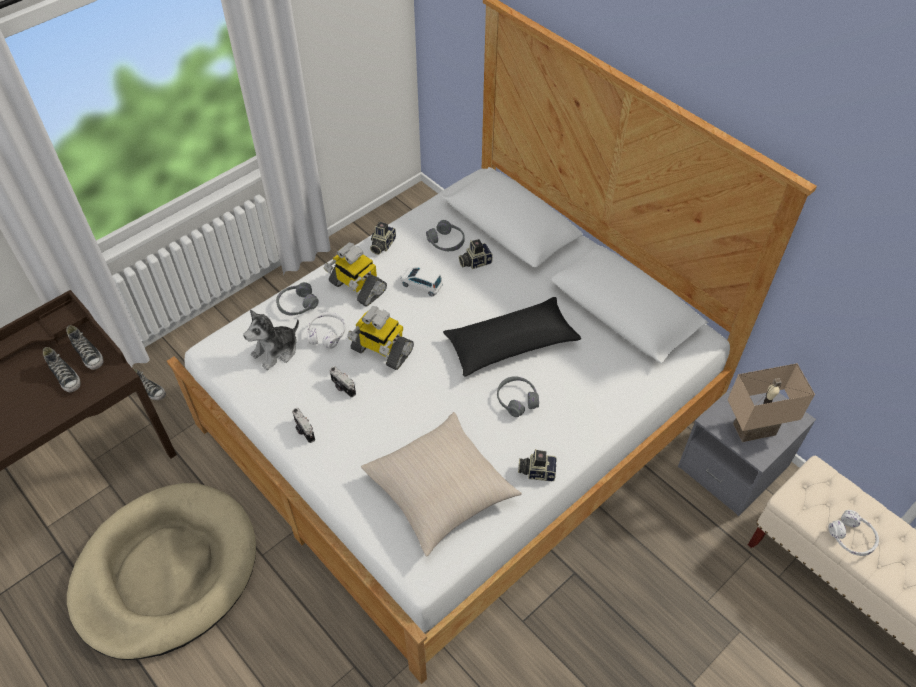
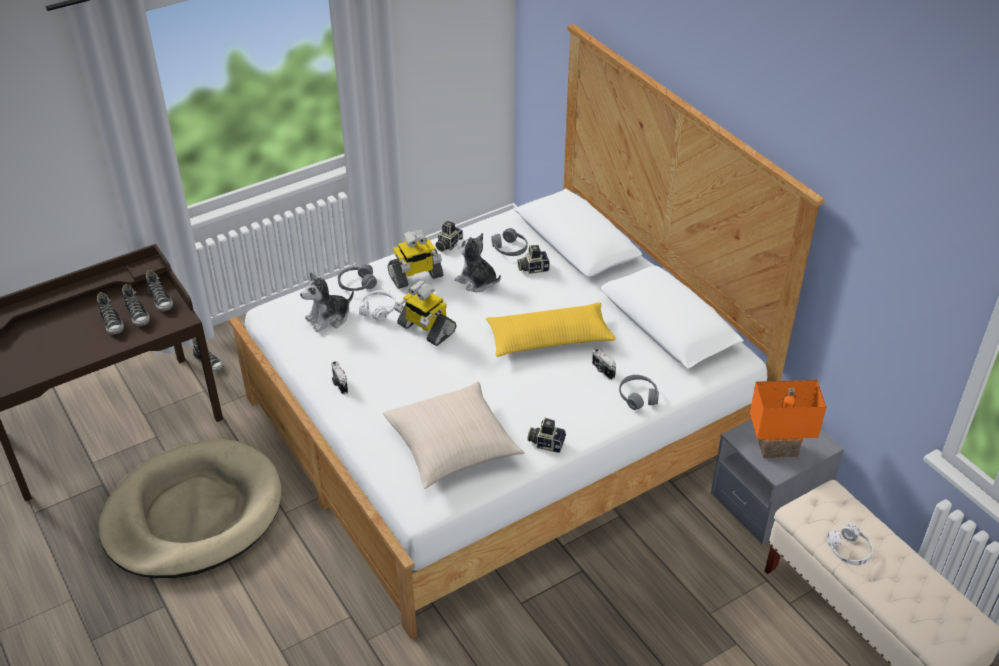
camera: 10 degrees right, 10 degrees down
(39, 391) = (112, 323): none -> shoe
(342, 387) = (382, 354): camera -> camera (602, 370)
(357, 287) = (415, 276): toy robot -> toy robot turned 75 degrees counterclockwise
(421, 285) = (477, 282): white toy car -> plush toy
(510, 344) = (549, 339): black pillow -> yellow pillow
(517, 400) = (543, 384): grey headphones -> grey headphones (638, 397)
(754, 427) = (778, 447): beige table lamp -> orange table lamp

